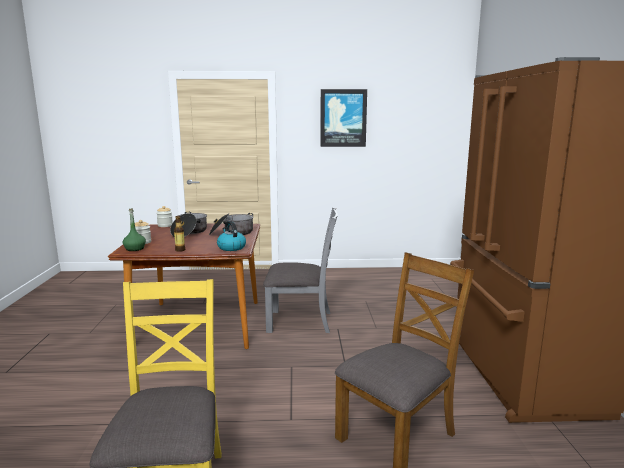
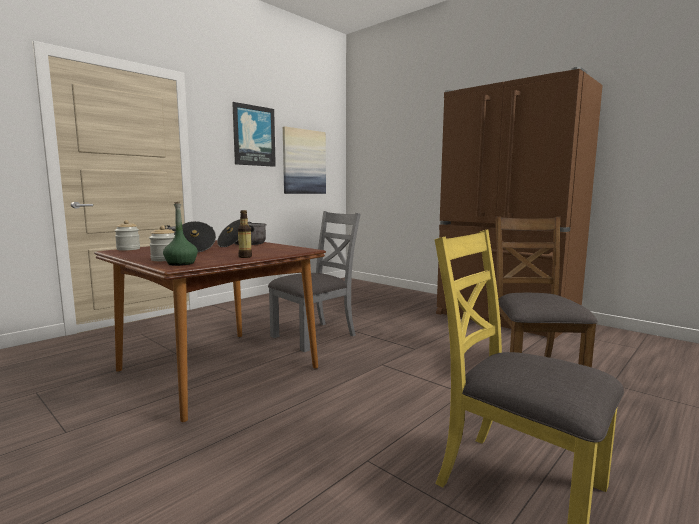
camera: 45 degrees left, 5 degrees down
(231, 247) = (291, 249): kettle -> none
(405, 140) = (304, 162): none -> picture

